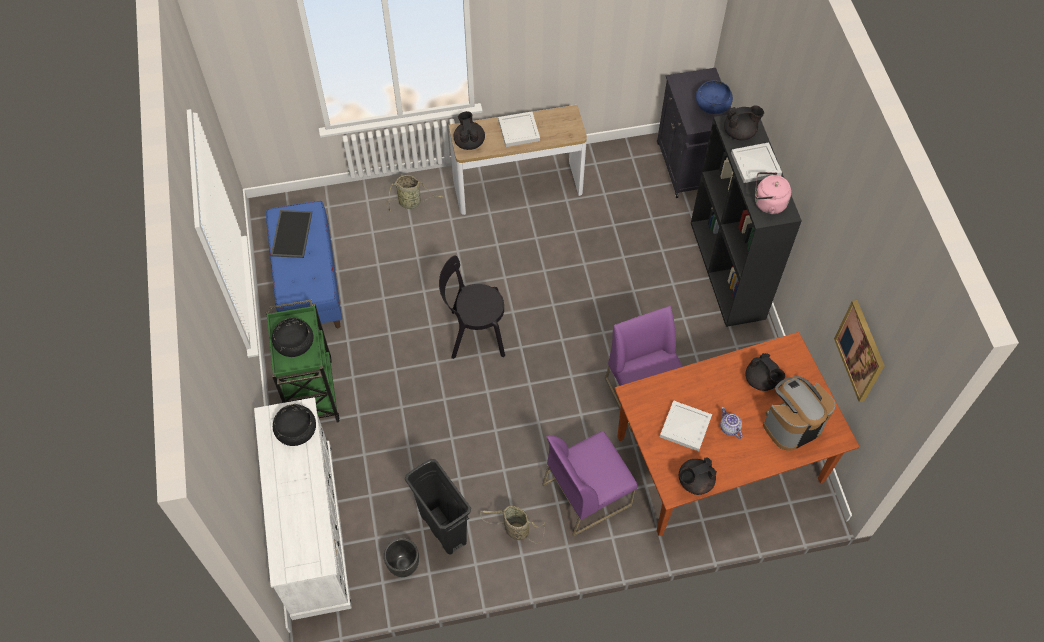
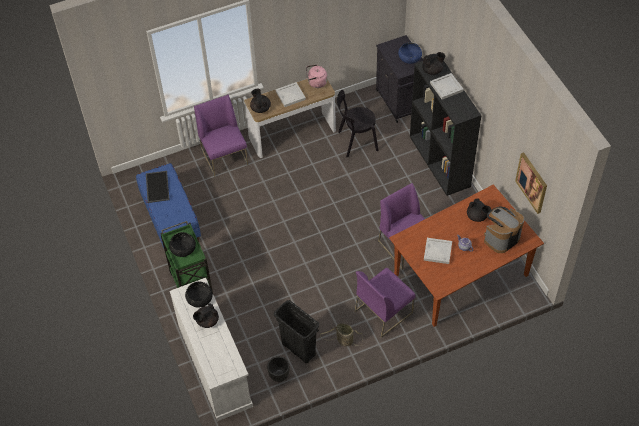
camera: 10 degrees left, 5 degrees down
(411, 202) = (225, 156): basket -> purple chair
(474, 333) = (287, 230): black chair -> black chair (356, 141)
(694, 481) = (450, 281): black teapot -> black teapot (207, 321)
(767, 203) = (459, 109): pink kettle -> pink kettle (316, 83)

